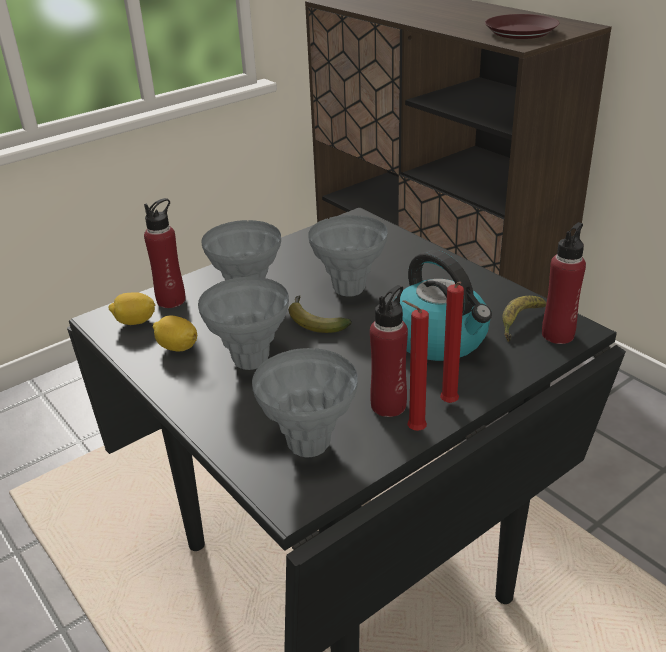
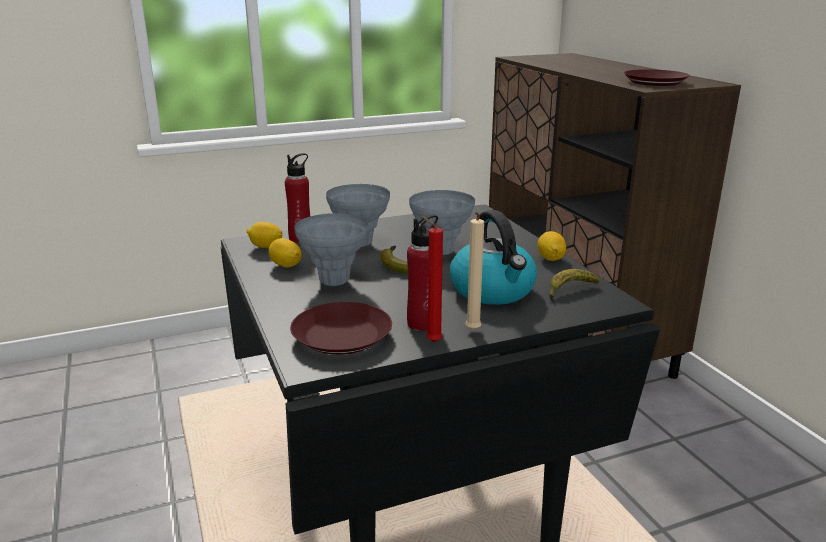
camera: 15 degrees right, 10 degrees down
(309, 445) = (343, 336): grey vase -> brown plate
(449, 405) = (472, 331): red candle -> beige candle
(475, 278) = (550, 258): none -> lemon
(558, 334) = (598, 303): red bottle -> none

